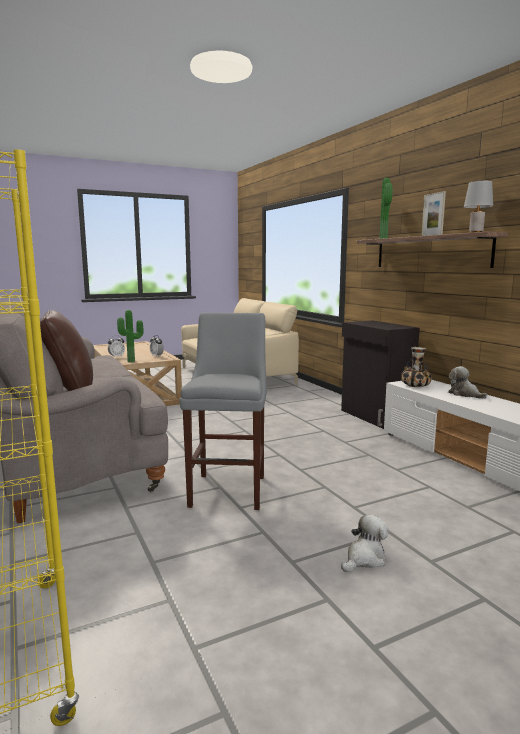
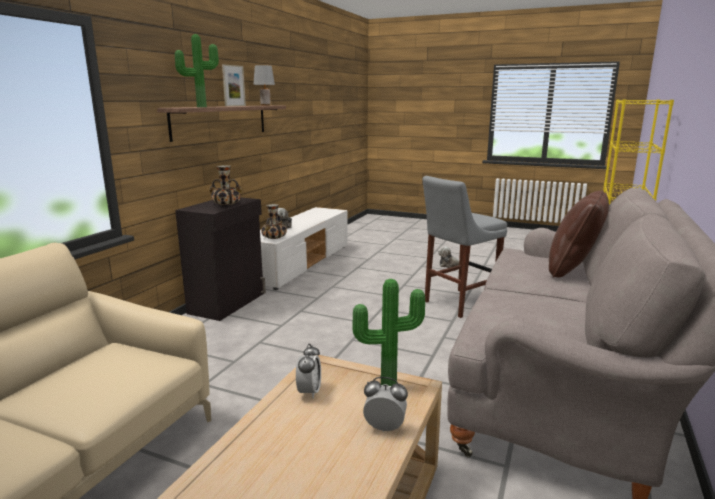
camera: 130 degrees left, 5 degrees up
(377, 325) = (227, 203): none -> vase

